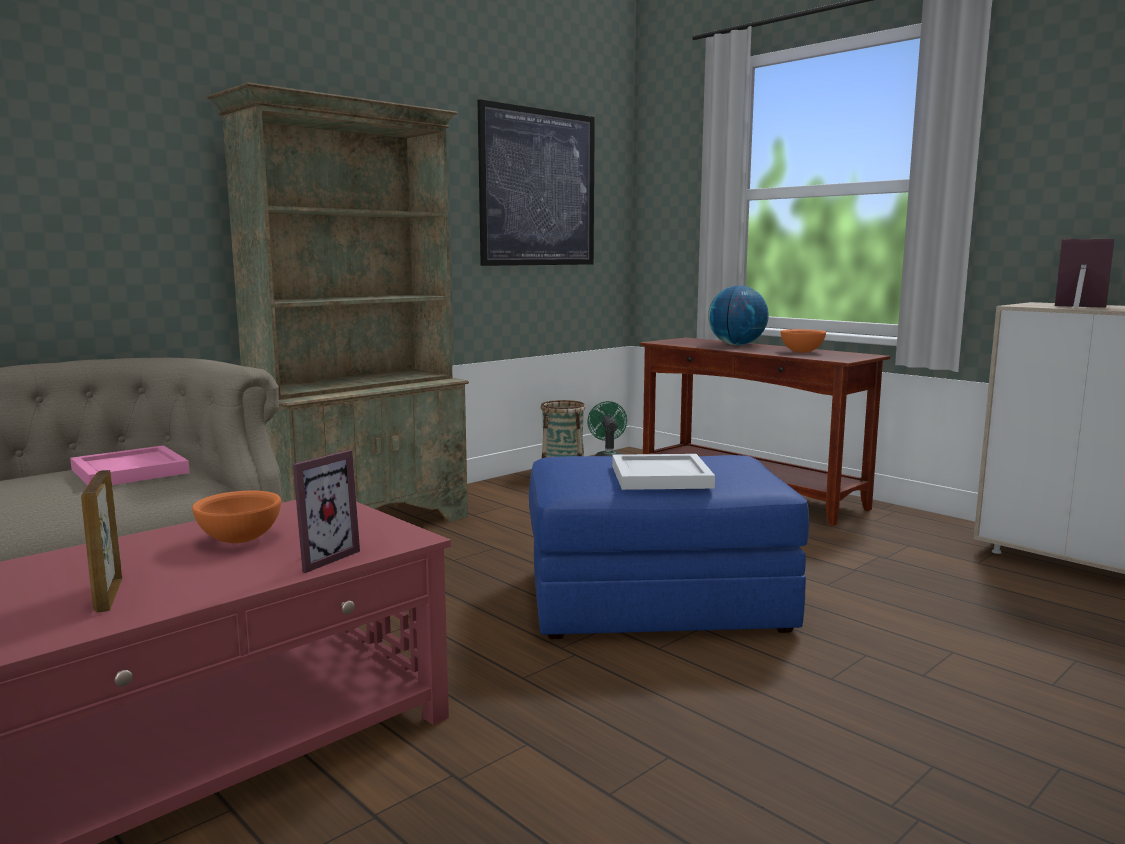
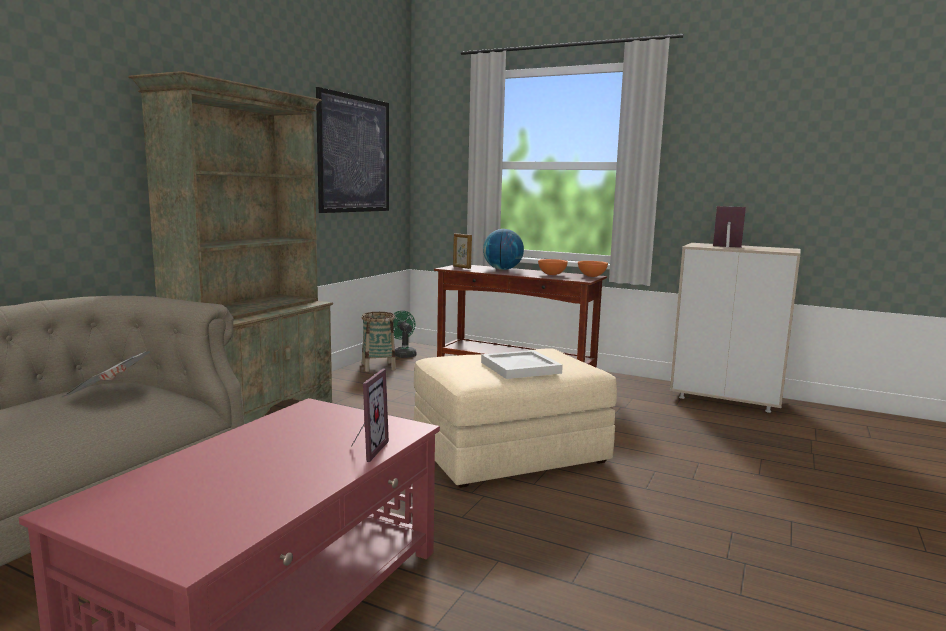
camera: 20 degrees left, 0 degrees up
(108, 595) = (238, 498): picture frame -> picture frame (461, 267)
(128, 471) = (108, 395): pink tray -> newspaper
(240, 539) = (286, 442): orange bowl -> orange bowl (591, 276)
(657, 601) = (510, 452): blue ottoman -> beige ottoman

